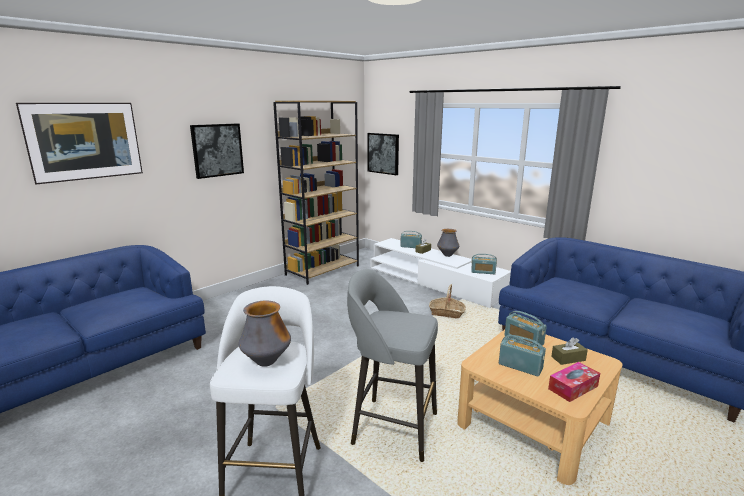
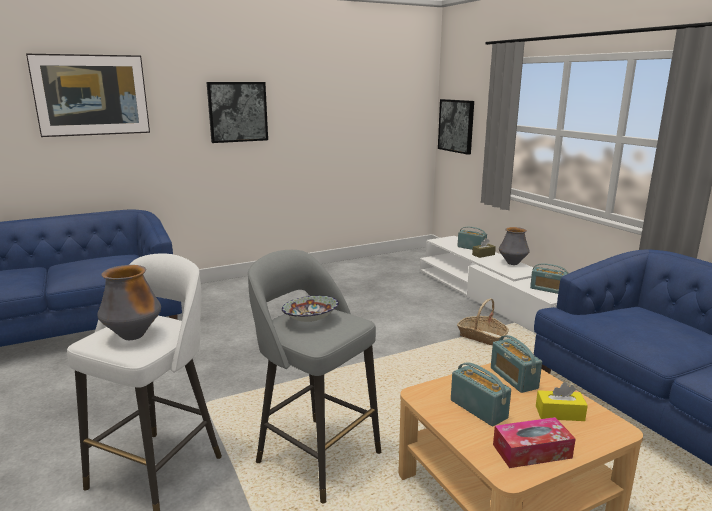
camera: 20 degrees right, 0 degrees up
(323, 270) = (362, 266): brown bookcase -> none
(394, 323) = (311, 320): none -> bowl
(568, 358) = (559, 413): brown tissue box -> yellow tissue box

